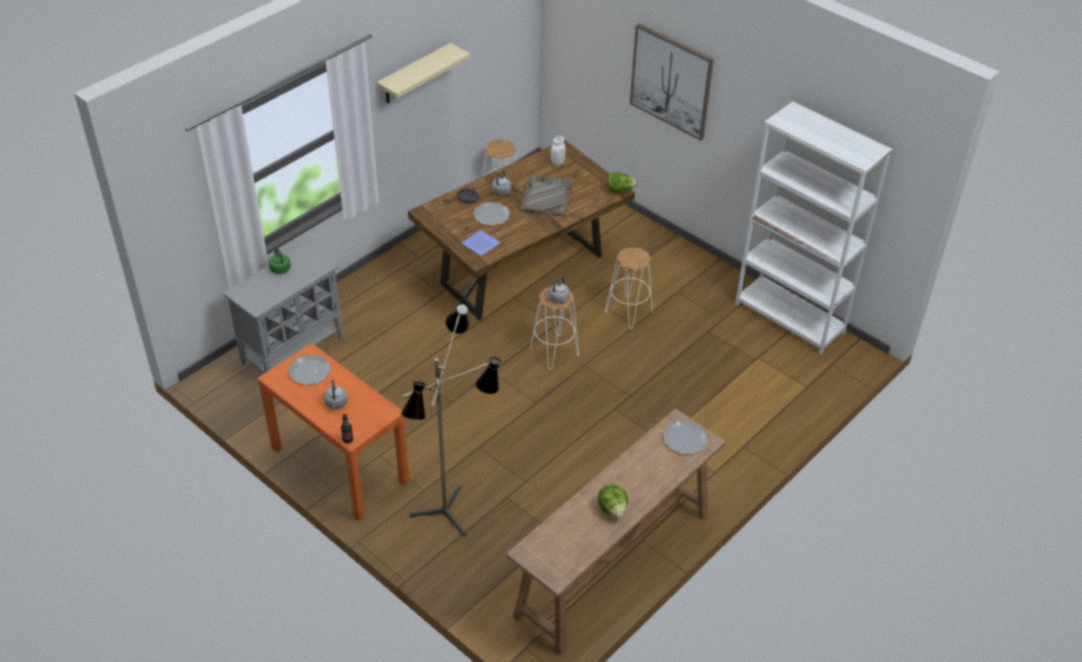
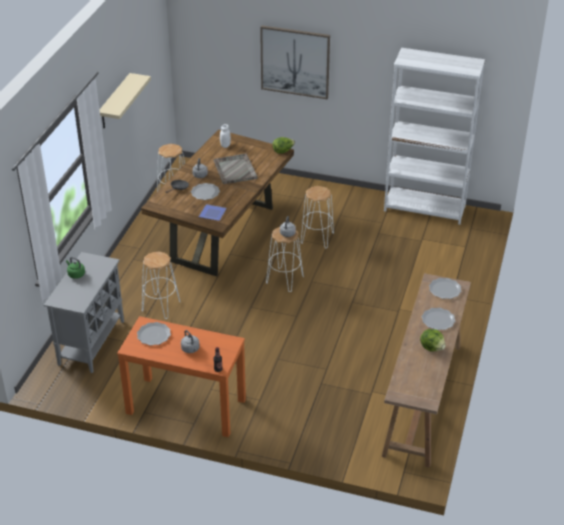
camera: 25 degrees left, 5 degrees down
(394, 334) = (160, 306): none -> white stool
(452, 514) = (291, 408): floor lamp -> none
(646, 476) = (438, 320): none -> plate

